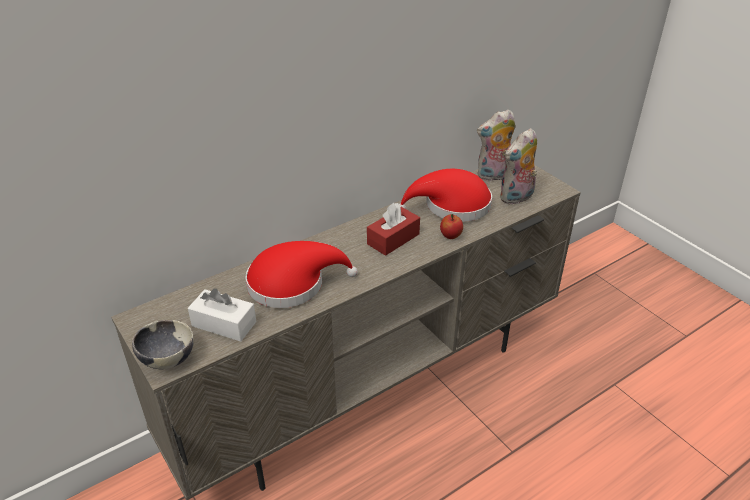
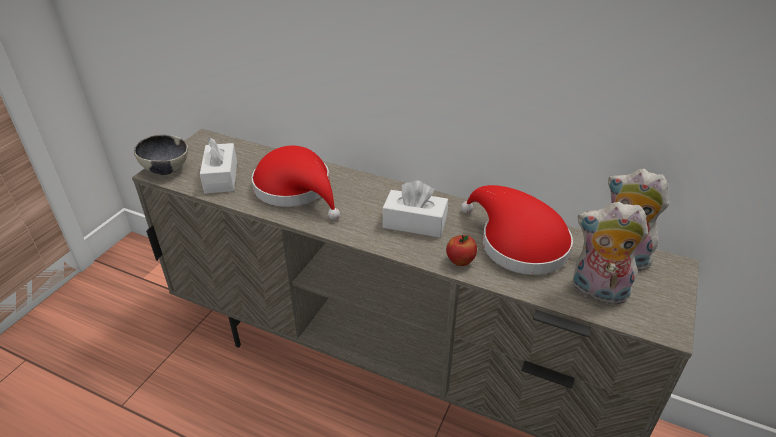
camera: 60 degrees right, 0 degrees up
(393, 239) = (414, 223): red tissue box -> white tissue box

